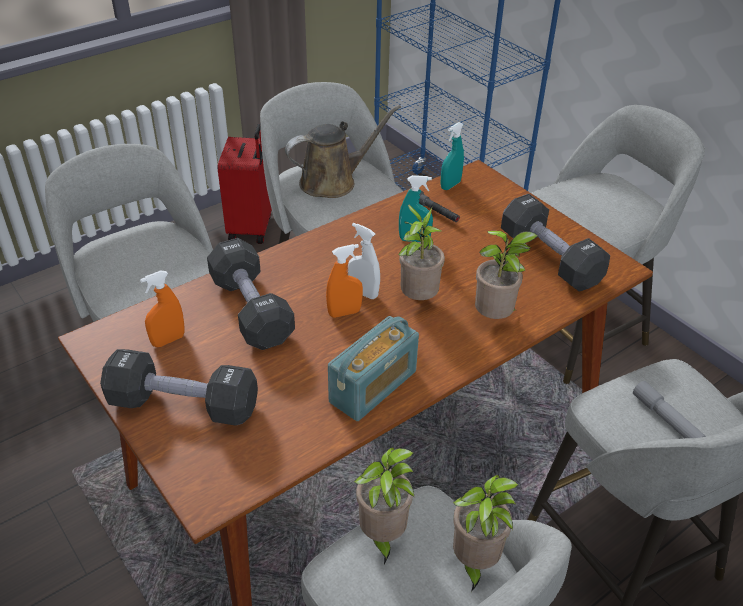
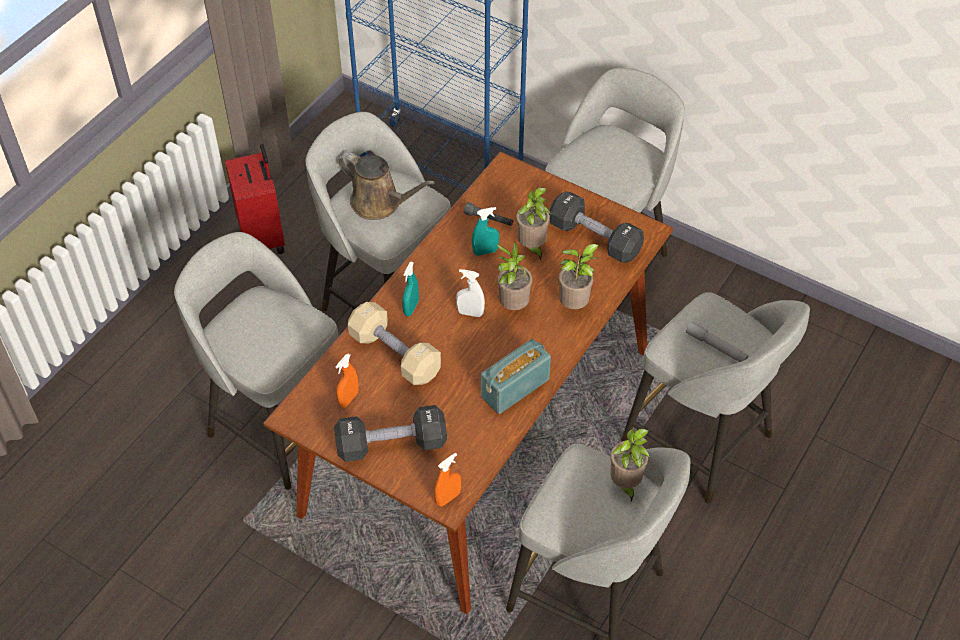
camera: 20 degrees left, 10 degrees up
(251, 310) = (395, 354): black dumbbell -> beige dumbbell
(333, 181) = (380, 203): brown watering can -> brown watering can turned 75 degrees clockwise
(344, 313) = (465, 335): orange spray bottle -> orange spray bottle (448, 498)
(373, 387) = (515, 388): radio -> radio turned 150 degrees counterclockwise
(382, 536) = (561, 487): potted plant -> potted plant (532, 247)
(450, 185) = (489, 187): turquoise spray bottle -> turquoise spray bottle (411, 308)

